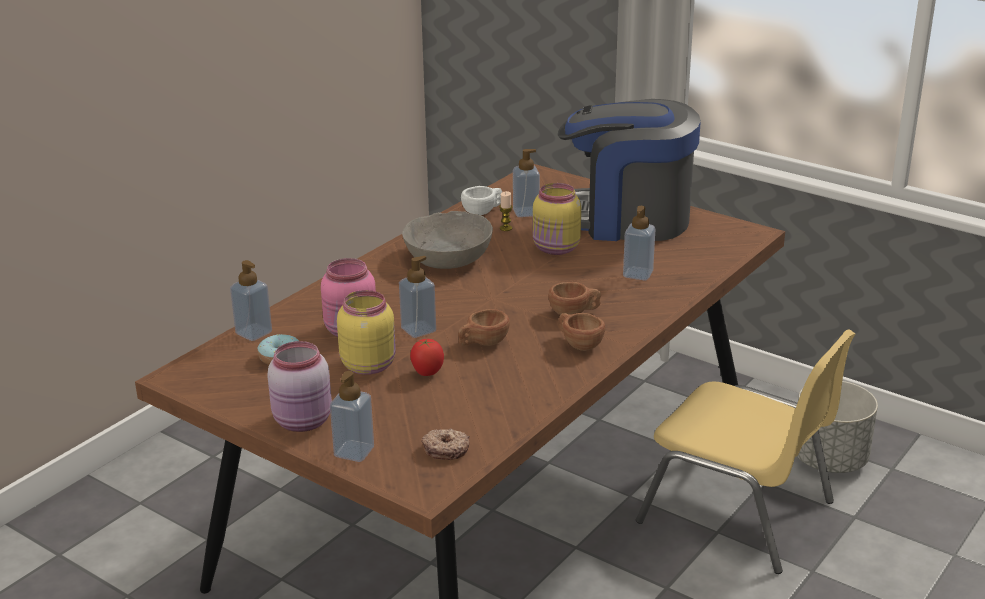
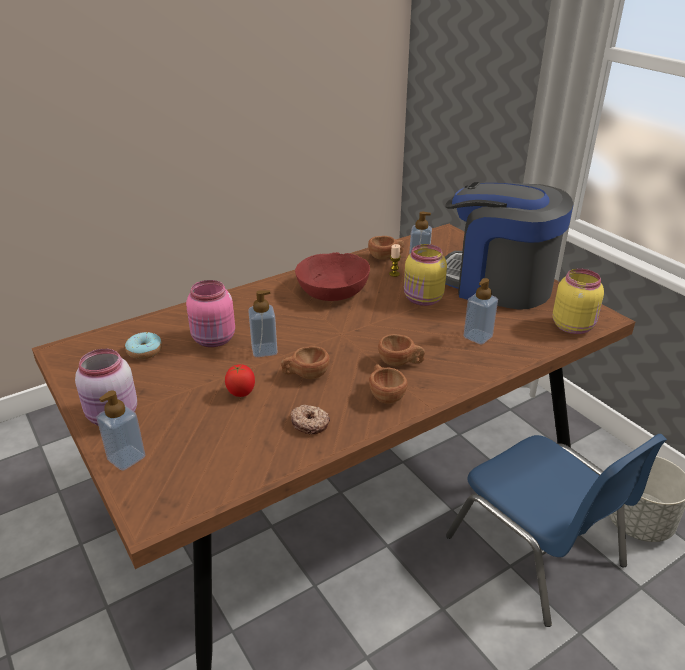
camera: 20 degrees right, 5 degrees up
(254, 333) = (144, 325): soap dispenser -> none
(369, 364) = (203, 374): yellow jar -> yellow jar (573, 326)
(446, 449) = (199, 477): donut -> donut (310, 423)
(447, 258) = (332, 291): grey bowl -> red bowl
(483, 212) = (386, 257): white cup -> brown cup
(739, 512) = (537, 552): yellow chair -> blue chair

